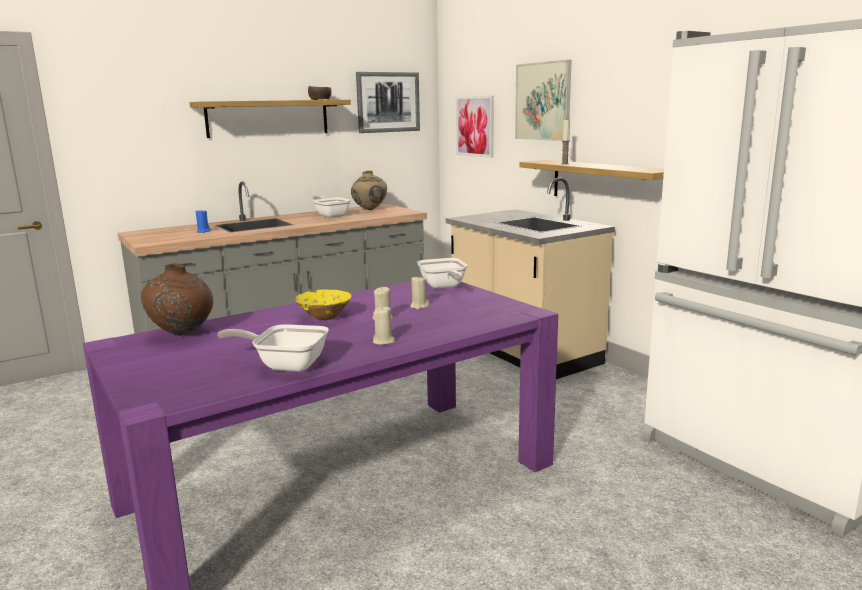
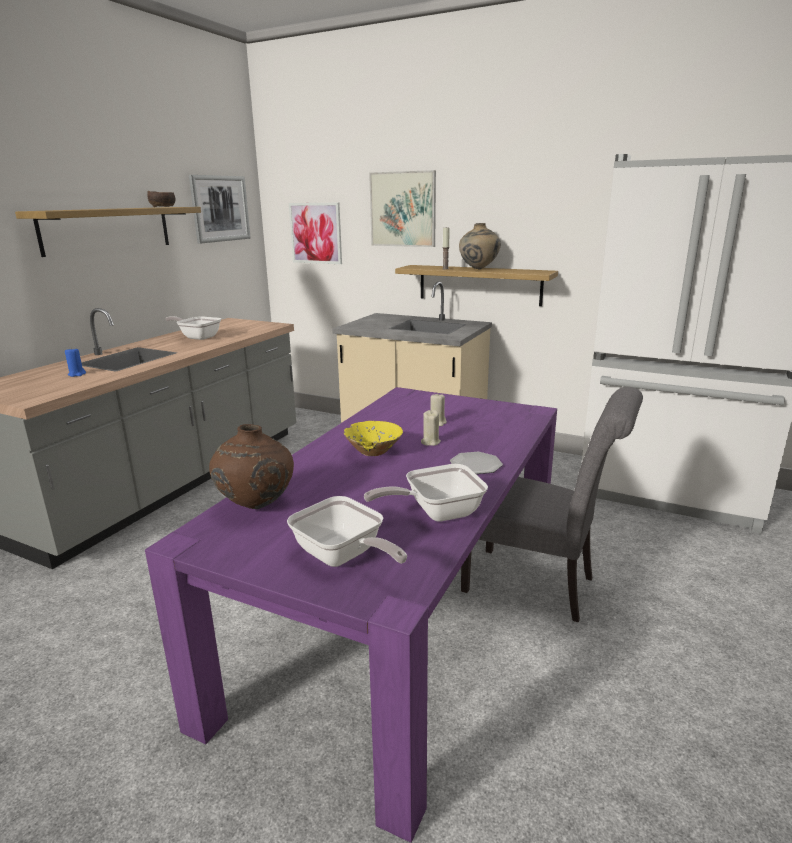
camera: 30 degrees left, 5 degrees up
(369, 210) = (228, 326): beige vase -> beige vase (479, 269)
(384, 341) = (476, 465): beige candle -> plate
(443, 287) = (422, 399): frying pan -> frying pan (343, 557)
(489, 501) = (537, 586): none -> grey chair

